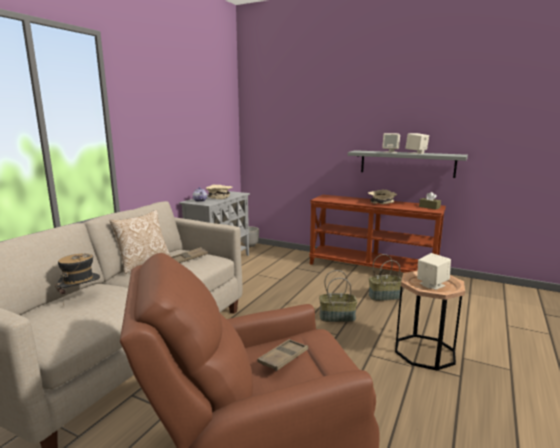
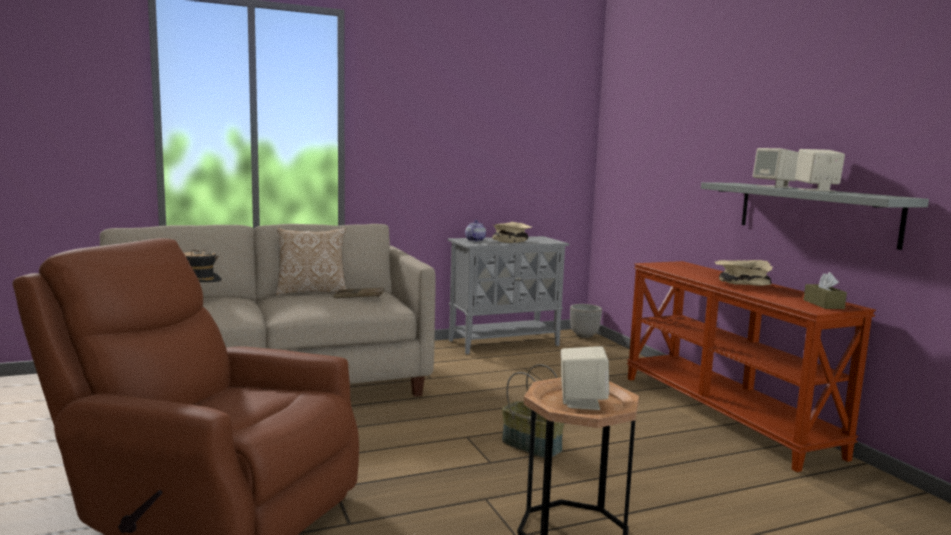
camera: 40 degrees right, 5 degrees down
(283, 358) = (244, 400): brown tray -> none
(385, 296) = (664, 452): basket -> none

